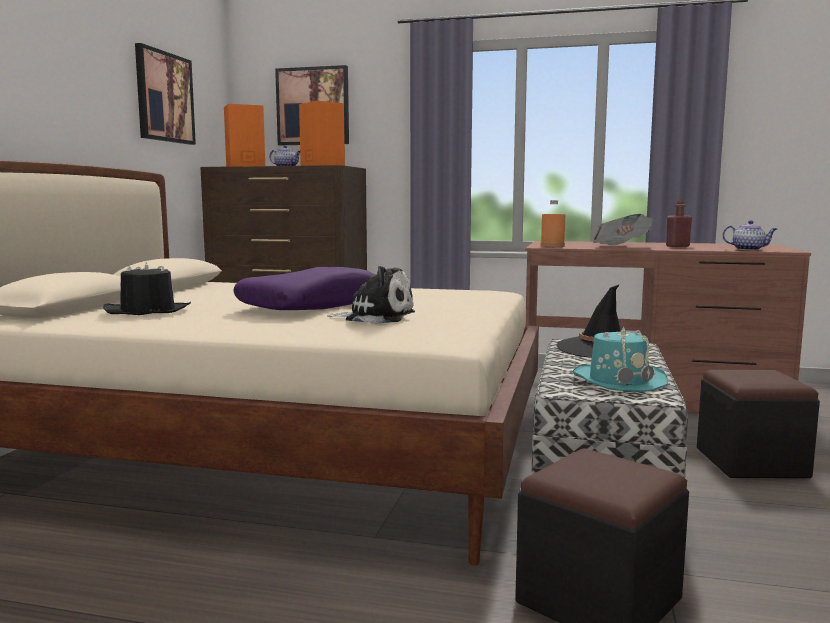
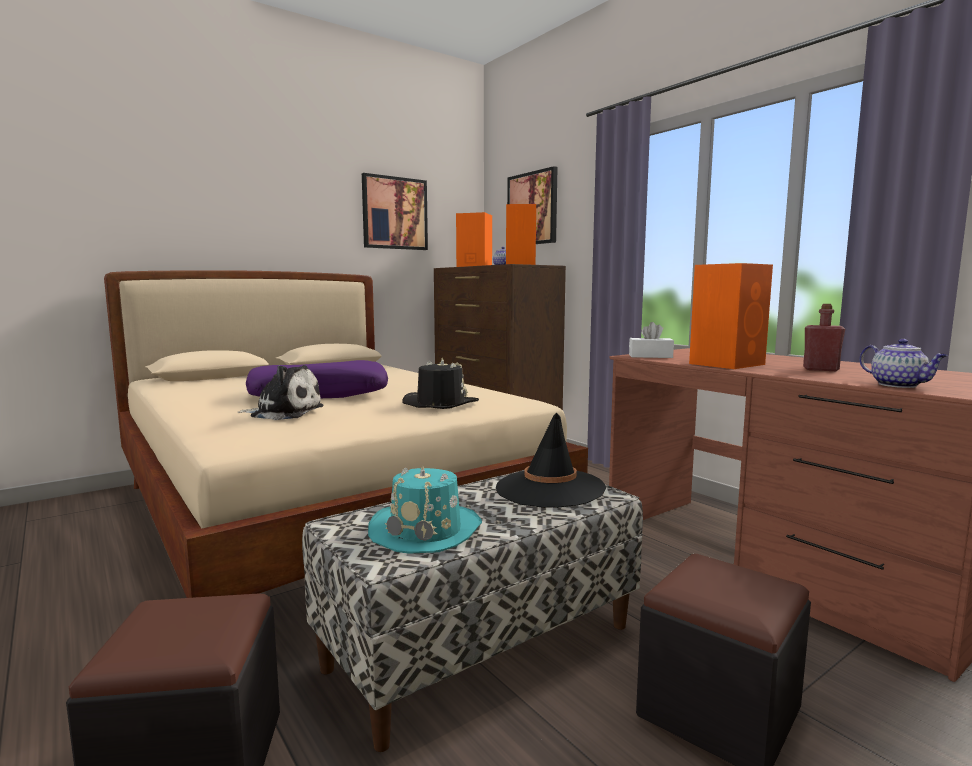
camera: 40 degrees right, 0 degrees up
(147, 311) = (227, 384): black hat -> black hat (440, 404)
(376, 317) = (284, 413): plush toy -> plush toy turned 45 degrees counterclockwise
(552, 246) = (650, 356): orange bottle -> white tissue box
(621, 247) = (728, 364): newspaper -> orange speaker

